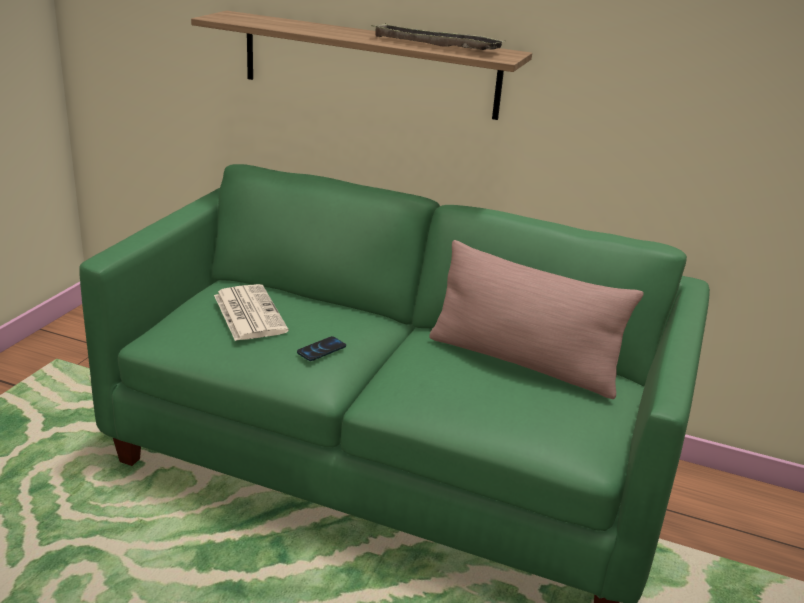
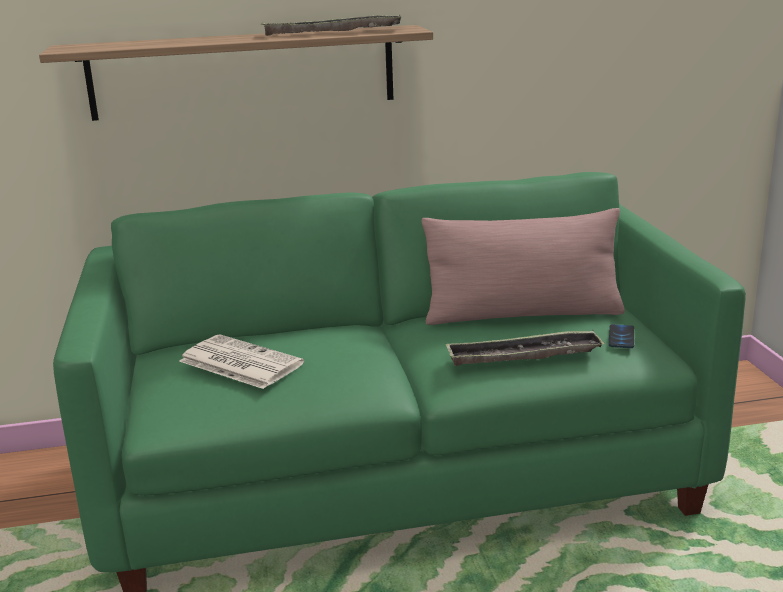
camera: 30 degrees left, 5 degrees down
(321, 350) = (355, 365): phone -> phone (621, 337)
(463, 399) = (523, 355): none -> tray

